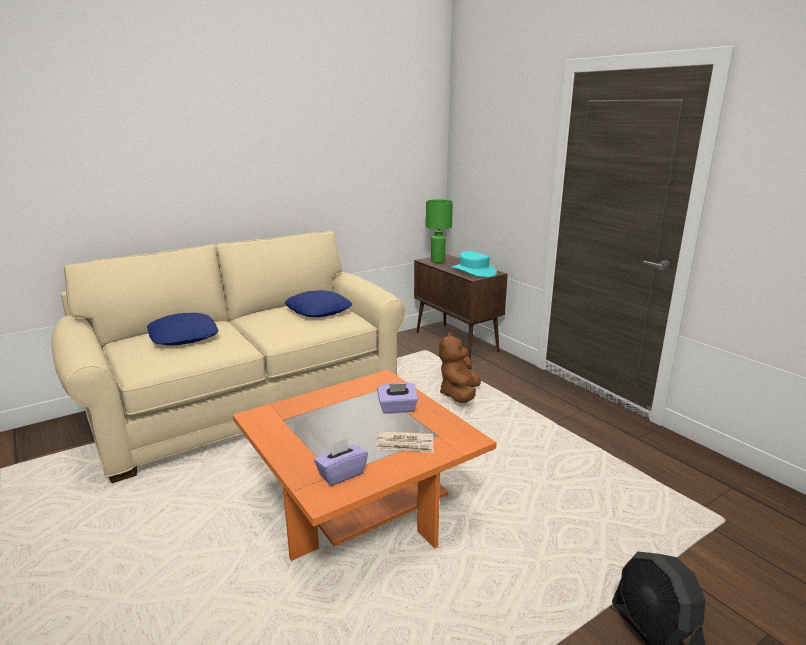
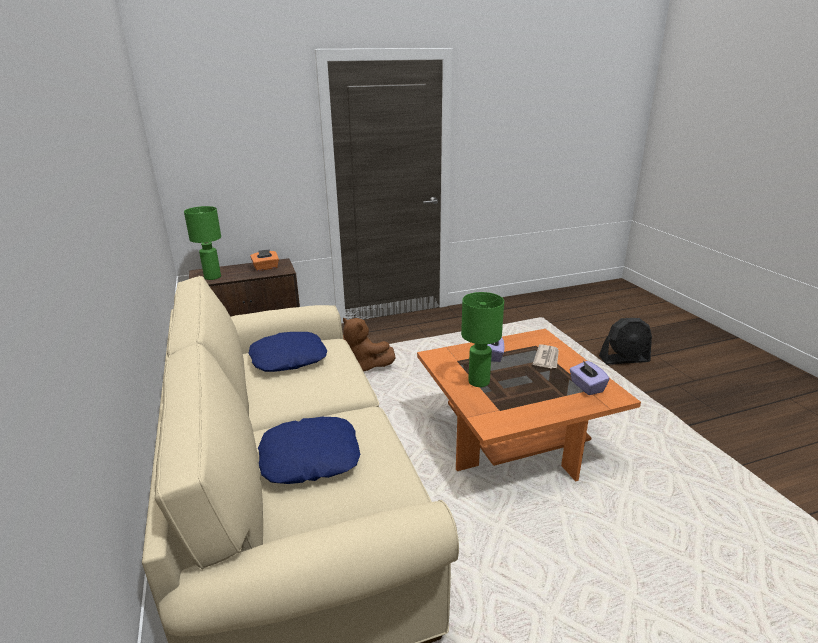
camera: 75 degrees left, 5 degrees up
(336, 405) = (479, 381): none -> green table lamp
(473, 271) = (266, 268): turquoise hat -> orange tissue box

